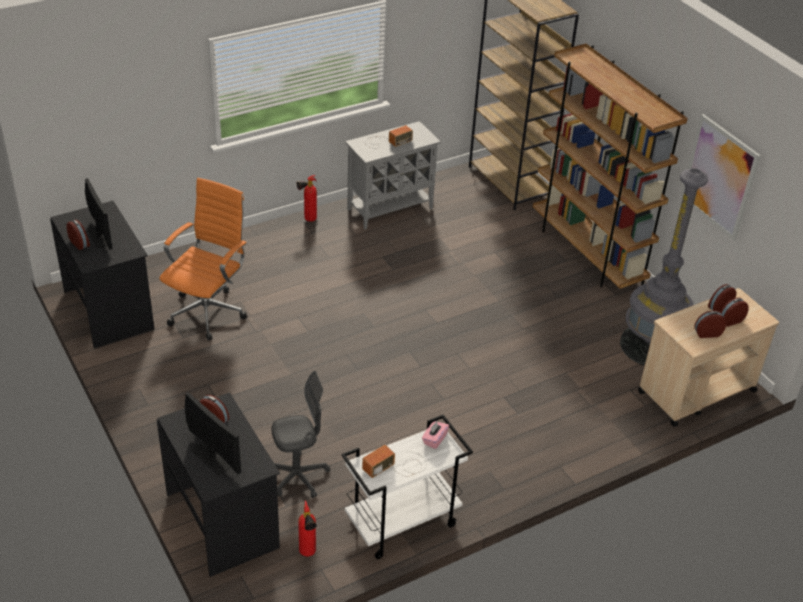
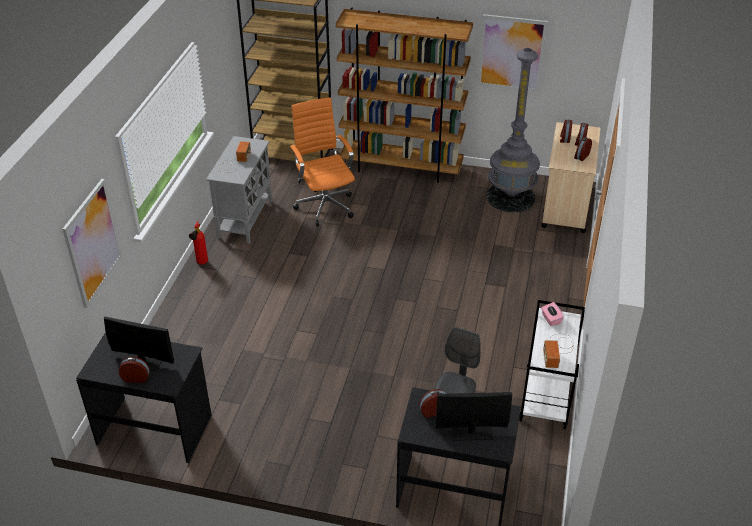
camera: 45 degrees left, 0 degrees up
(136, 119) = (92, 243): none -> picture
(209, 311) = (230, 372): orange office chair -> orange office chair (324, 205)
(308, 554) = (529, 462): fire extinguisher -> none

